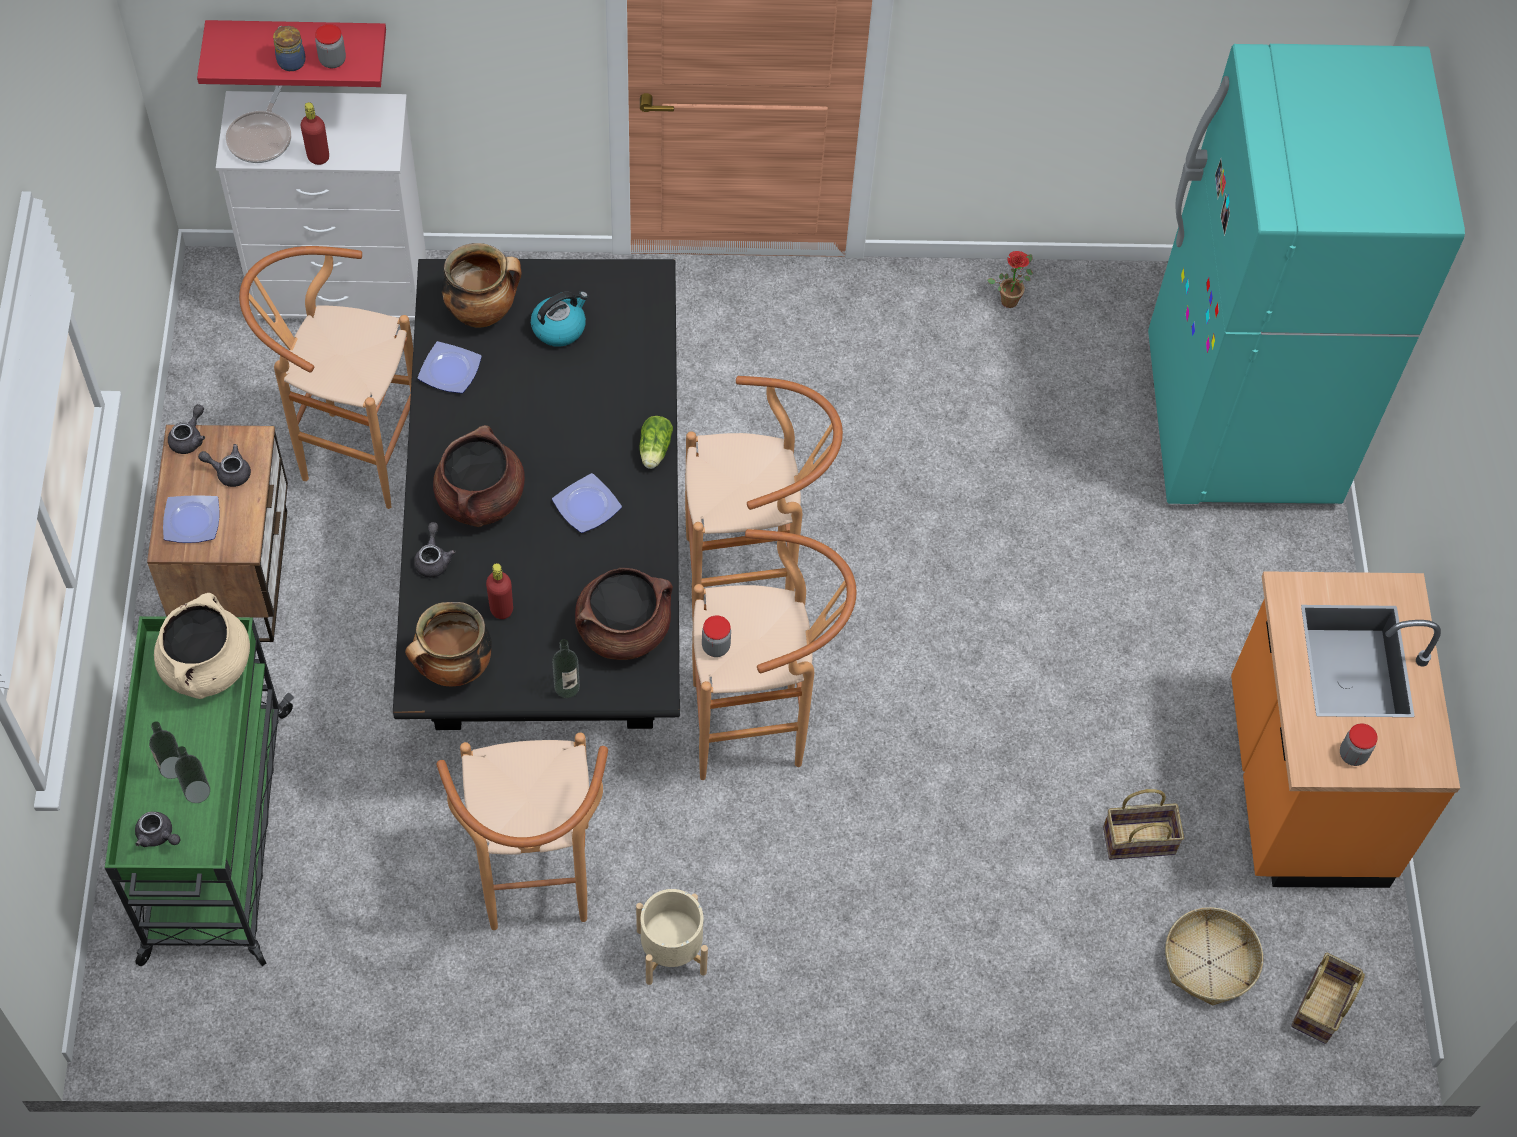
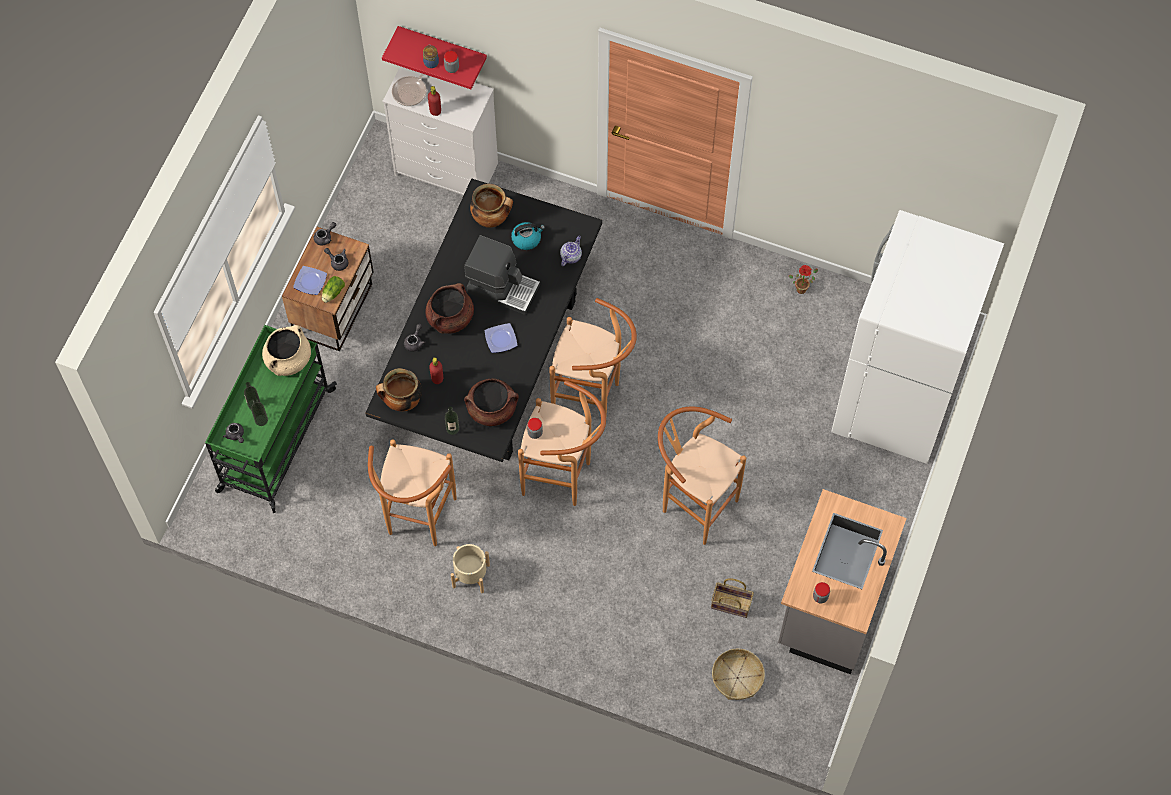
camera: 25 degrees right, 5 degrees up
(349, 453) = (415, 262): brown stool -> brown stool (693, 503)
(450, 372) = (462, 245): plate -> none
(552, 419) = (503, 287): none -> coffee machine
(648, 332) = (571, 256): none -> teapot
(654, 451) = (546, 321): lettuce -> lettuce (332, 293)
(1240, 423) = (896, 400): turquoise fridge -> white fridge
(1301, 786) = (830, 606): orange counter -> grey counter
(1321, 1008) = (784, 721): basket -> none

